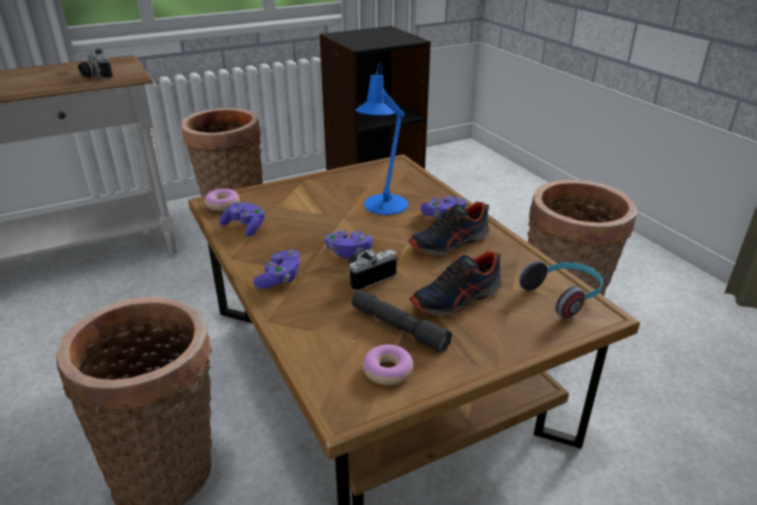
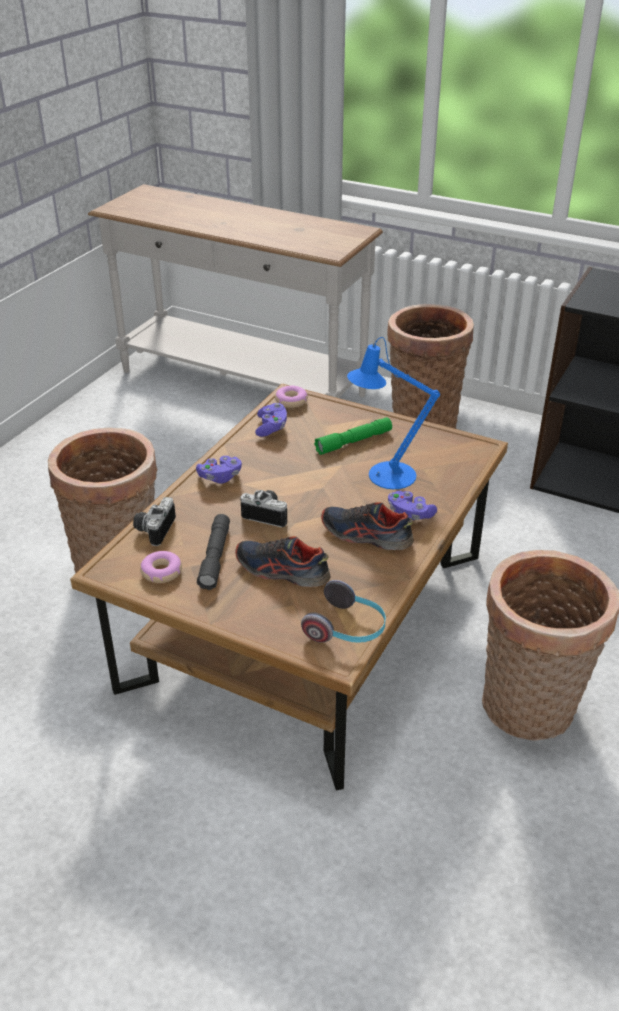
camera: 55 degrees right, 5 degrees up
(94, 76) = (310, 242): camera -> camera (153, 529)
(320, 202) = (353, 442): none -> green flashlight
(348, 252) = (291, 491): purple game controller -> none

